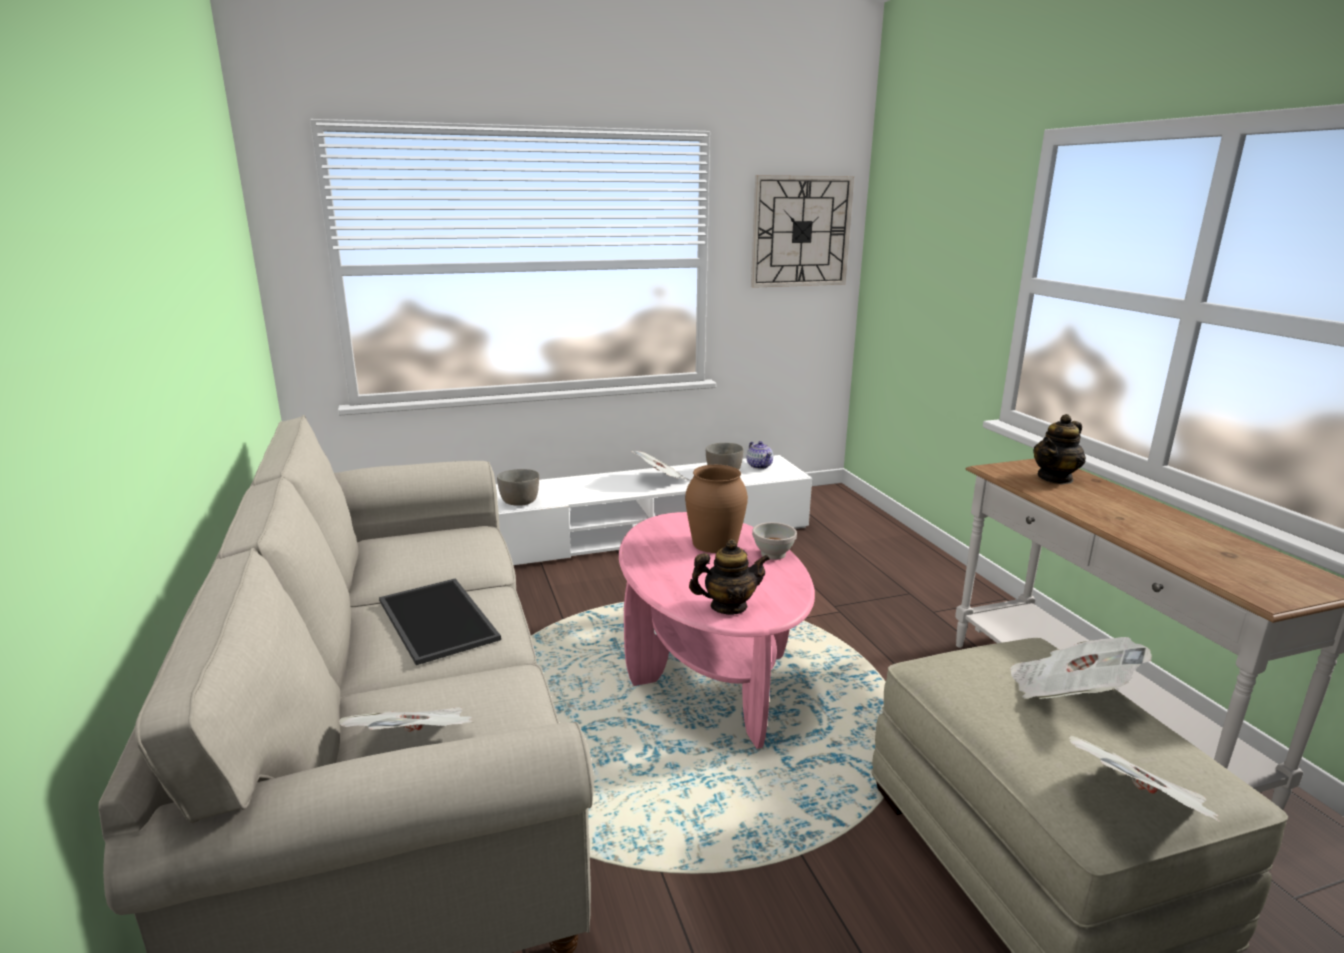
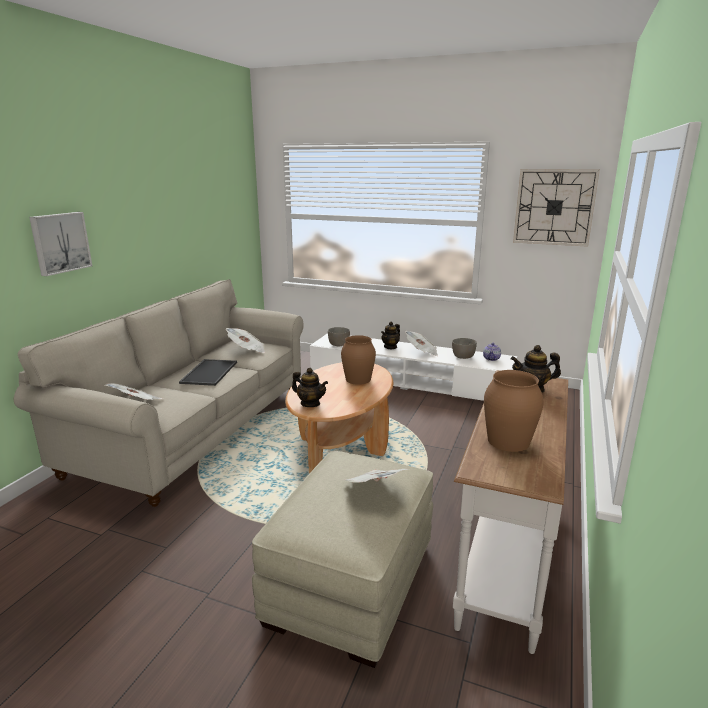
camera: 40 degrees right, 0 degrees up
(76, 369) = (60, 242): none -> picture
(605, 484) = (390, 347): none -> teapot
(709, 672) = (342, 448): pink coffee table -> brown coffee table
(773, 554) = (373, 392): white bowl -> none
(1140, 808) = (304, 533): newspaper -> newspaper (247, 350)
(1194, 549) = (508, 441): none -> brown vase

